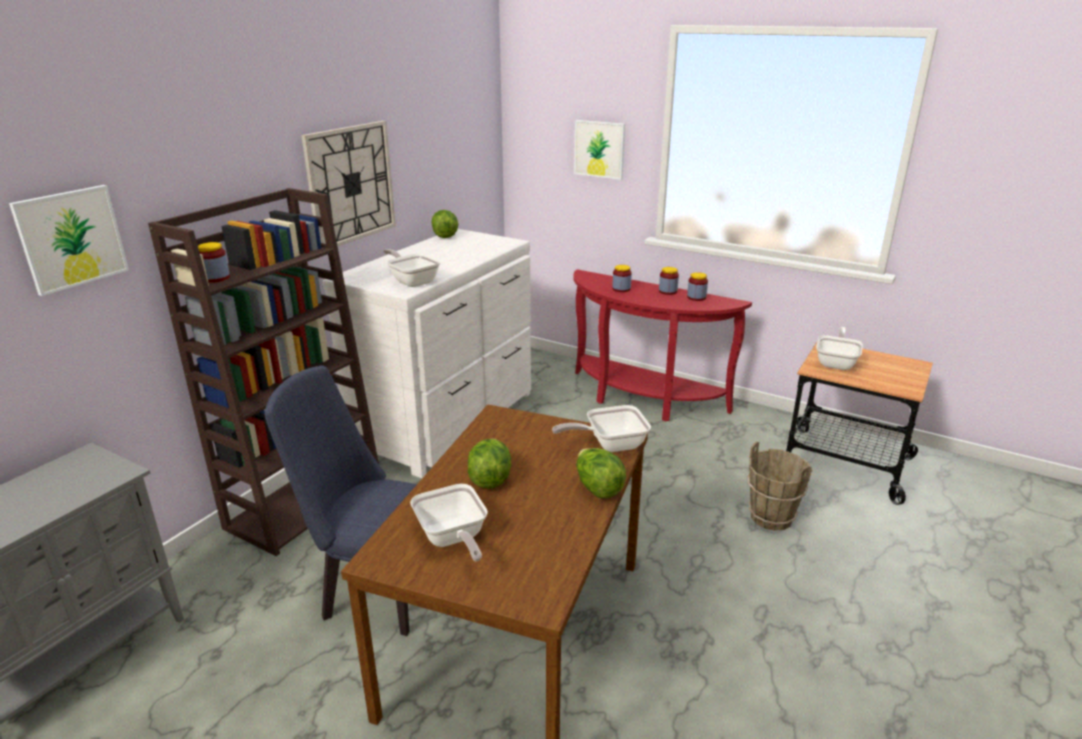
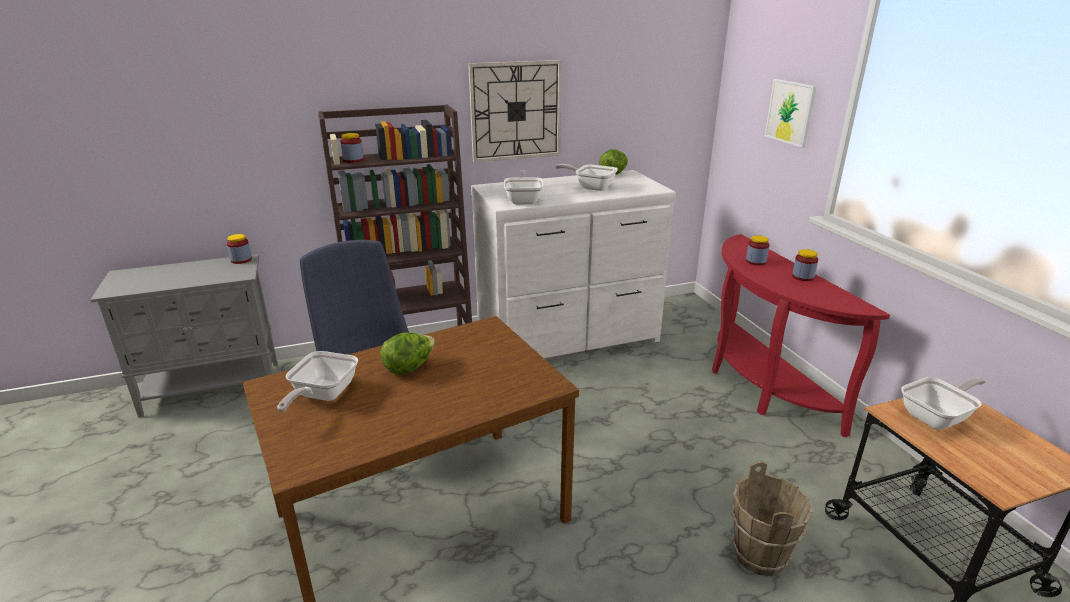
camera: 40 degrees right, 0 degrees up
(71, 238) = (262, 113): picture -> none
(598, 488) = (466, 412): lettuce -> none
(609, 444) = (531, 384): frying pan -> frying pan (591, 187)
(696, 297) = (826, 291): jar -> jar (241, 260)

